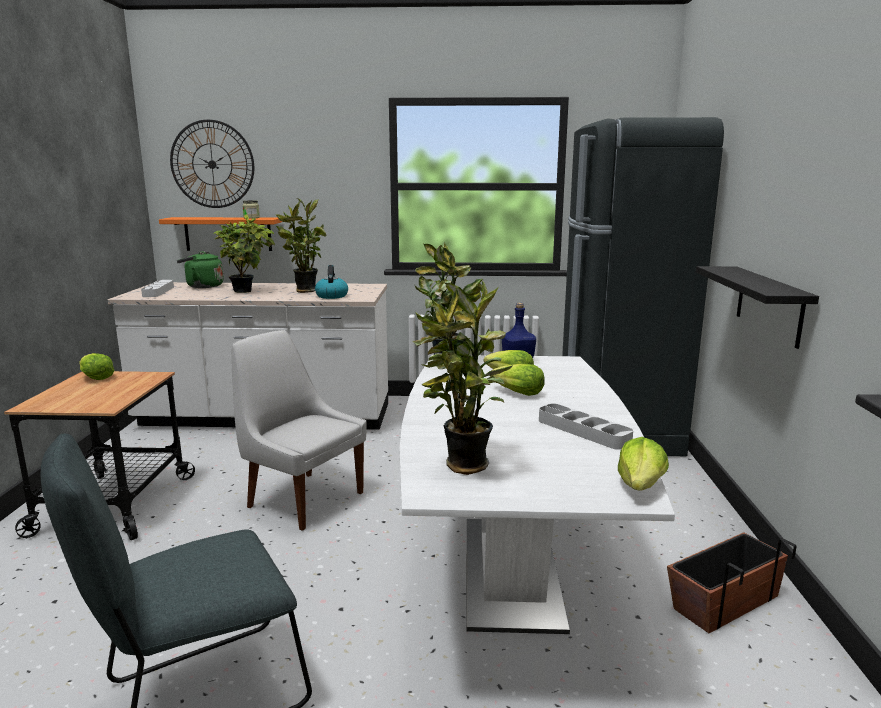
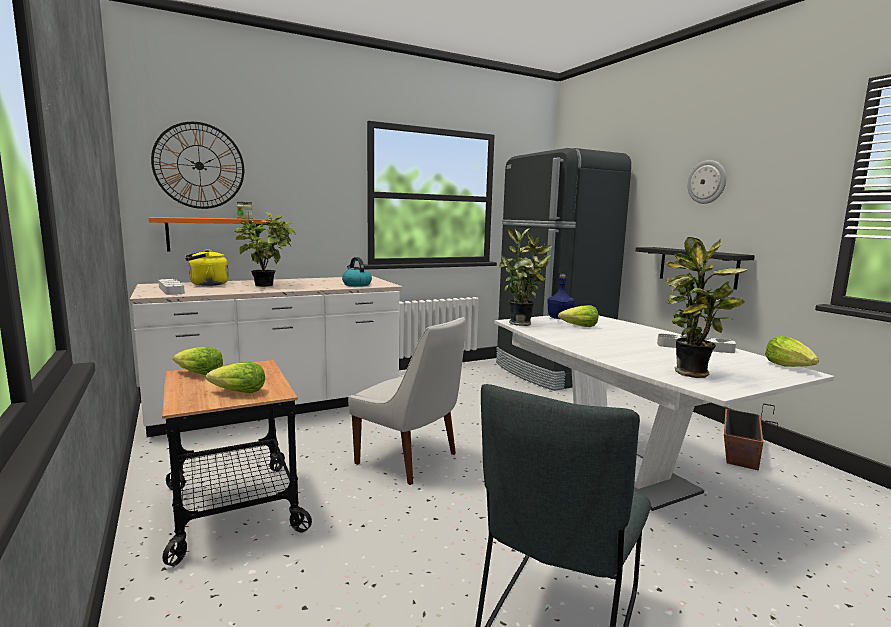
camera: 30 degrees left, 5 degrees down
(202, 286) = (206, 284): green kettle -> yellow kettle
(302, 499) = (410, 460): white chair -> white chair turned 150 degrees counterclockwise
(303, 291) = (320, 283): potted plant -> none
(517, 393) = (608, 334): lettuce -> lettuce (238, 392)
(788, 168) = (707, 182): none -> wall clock

